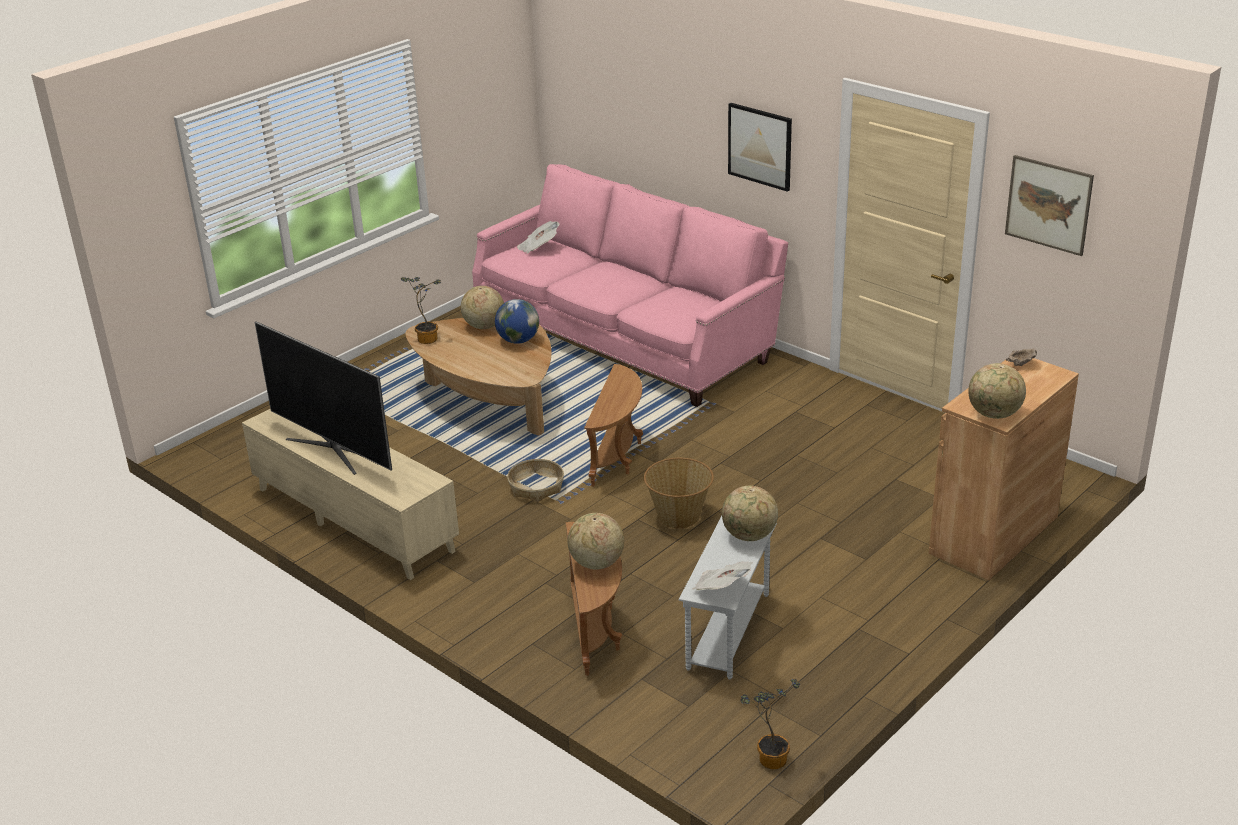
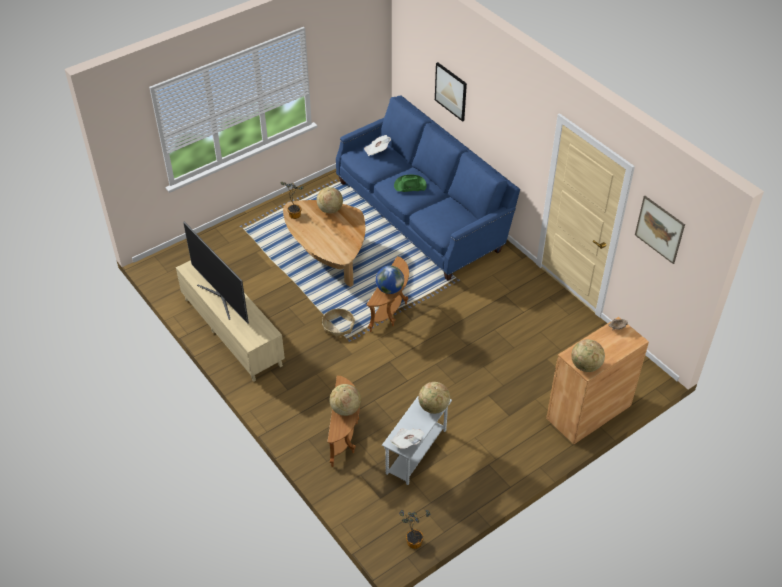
camera: 10 degrees right, 15 degrees up
(518, 340) = (347, 225): globe -> globe (389, 289)
(605, 279) = (409, 186): none -> green hat
(626, 335) = (422, 214): pink sofa -> blue sofa
(679, 517) = (413, 364): basket -> none
(760, 146) = (510, 130): picture -> picture (451, 91)

